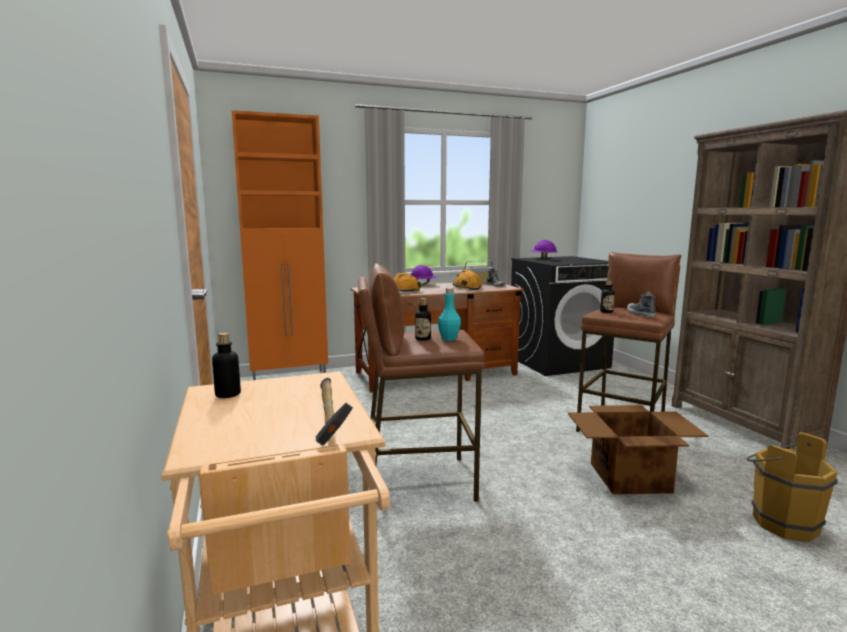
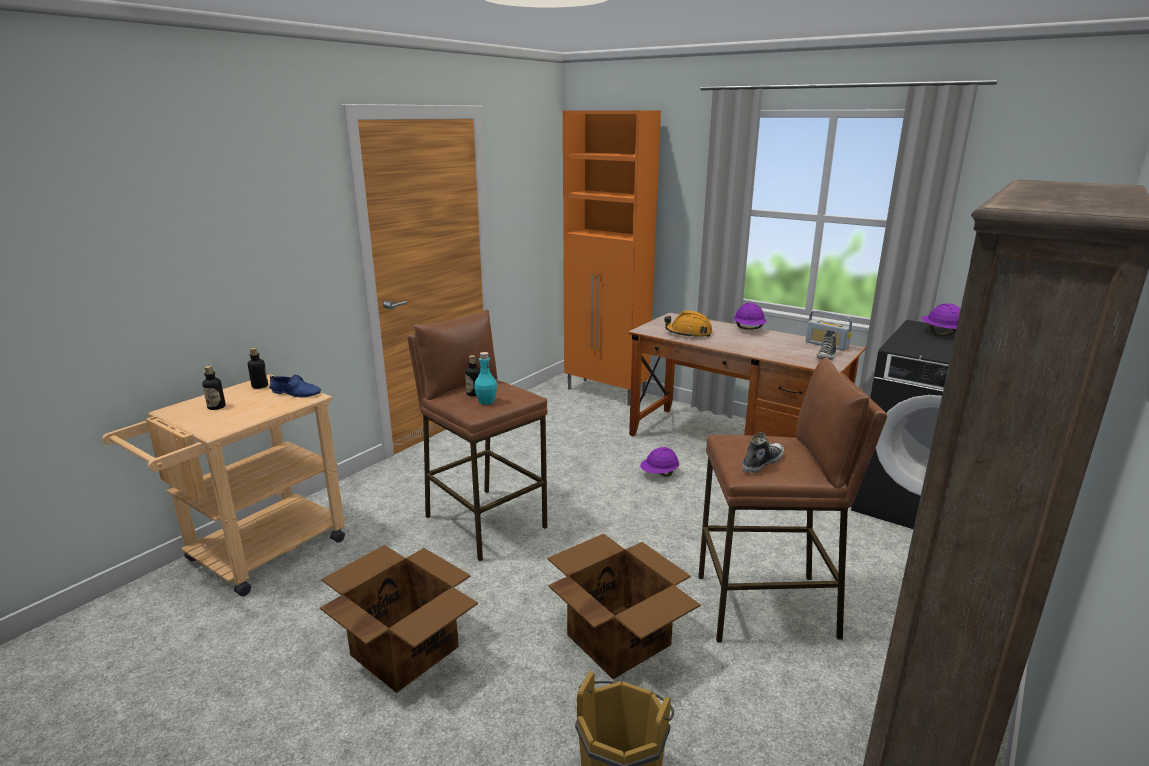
camera: 55 degrees right, 10 degrees up
(297, 381) = (296, 392): none -> blue shoe
(328, 419) = (226, 420): hammer -> none
(439, 402) = (659, 474): none -> purple hard hat
(467, 287) = (777, 348): orange hard hat -> none
(587, 579) = (404, 650): none -> cardboard box
(606, 312) = (742, 441): bottle -> bottle (216, 407)

